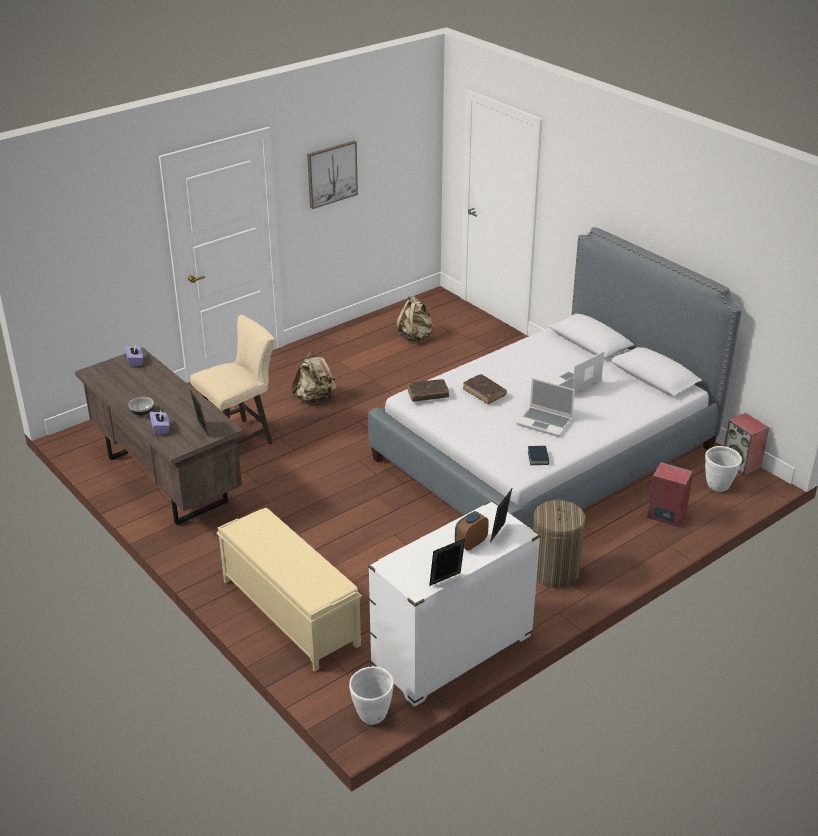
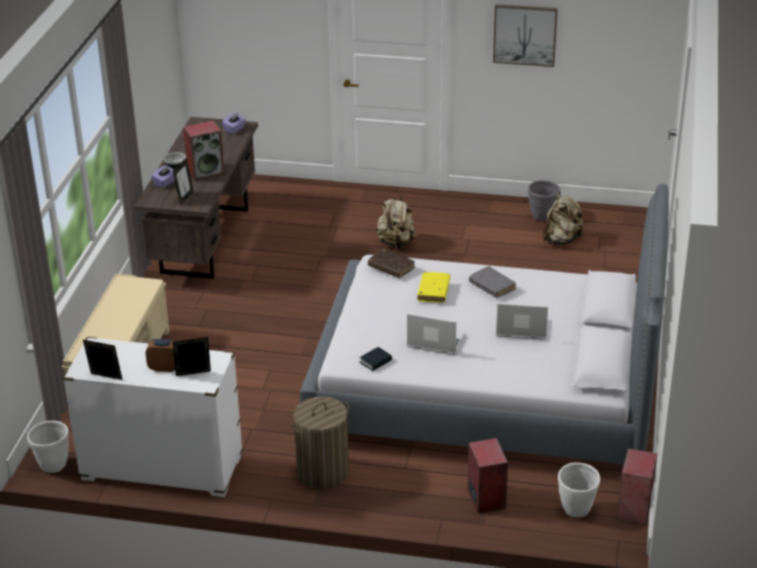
camera: 50 degrees right, 0 degrees up
(178, 403) = (206, 172): none -> speaker
(240, 439) = (296, 241): beige stool -> none
(378, 329) = (542, 217): none -> grey planter
(484, 393) = (433, 291): brown book -> yellow book
(509, 369) = (492, 286): none -> grey book
(545, 422) = (435, 341): laptop -> laptop turned 120 degrees clockwise

